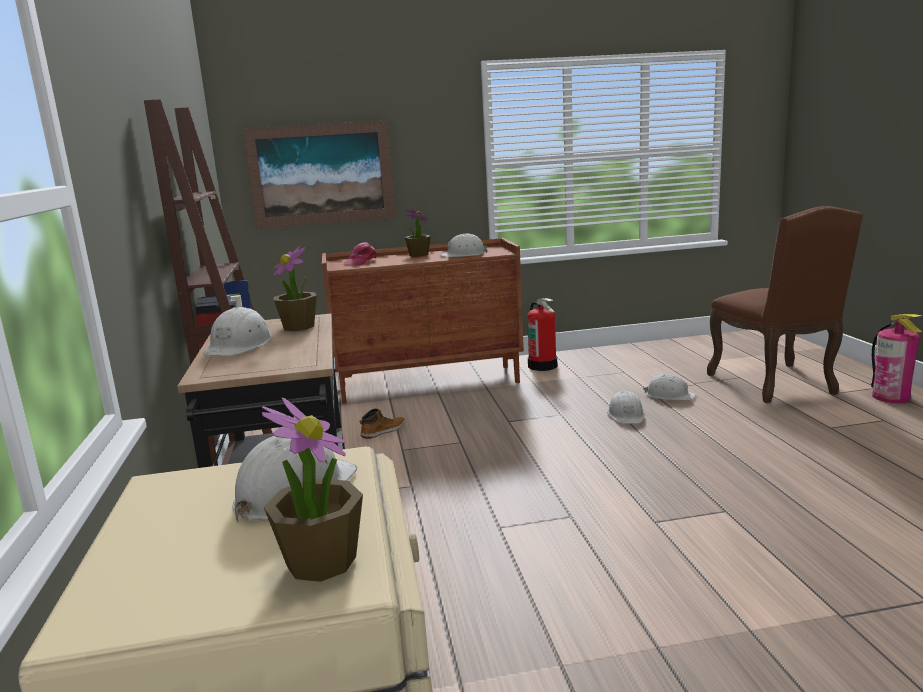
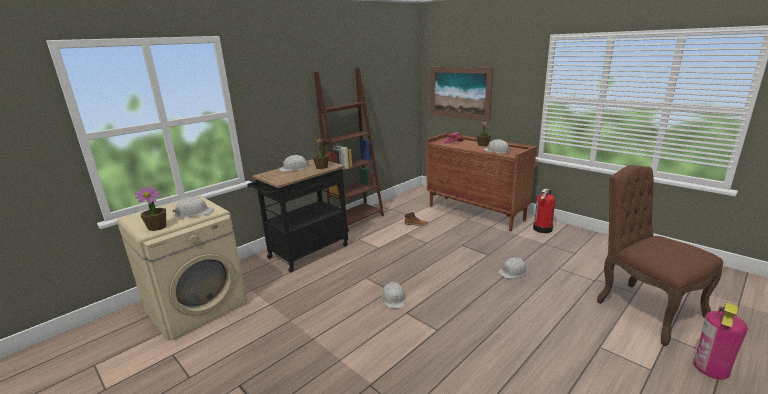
camera: 55 degrees right, 5 degrees up
(669, 395) = (561, 276): white hard hat -> white hard hat (393, 298)
(775, 384) = (646, 309): brown chair -> brown chair turned 105 degrees clockwise

